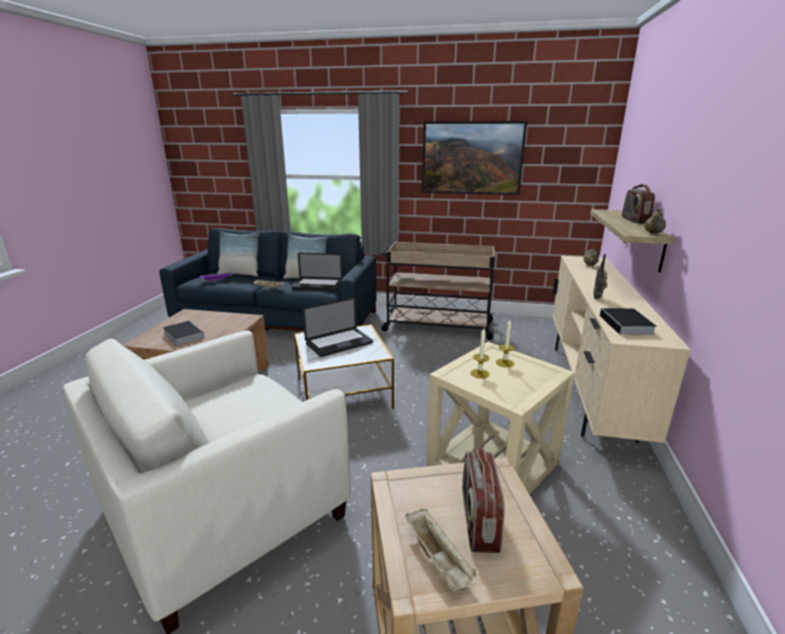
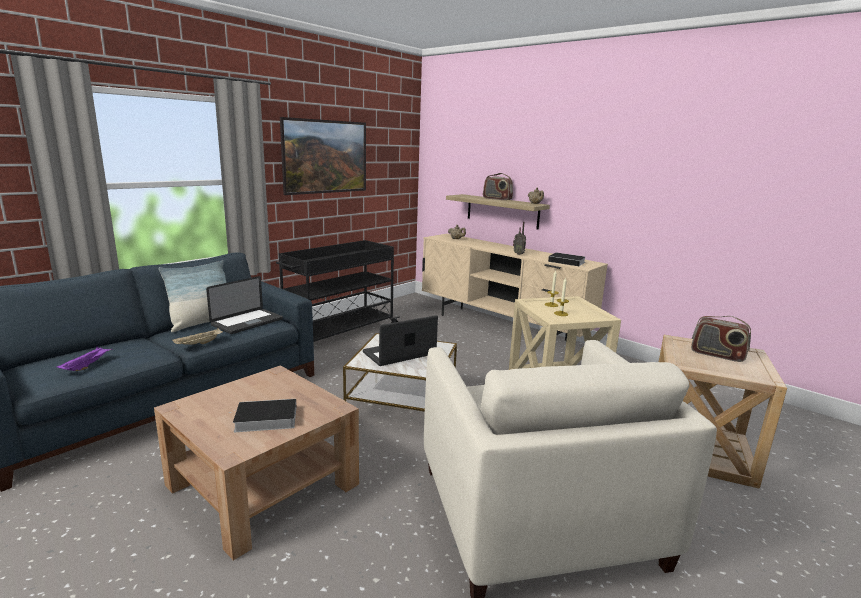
camera: 60 degrees left, 5 degrees down
(240, 274) = (85, 350): pillow -> none
(339, 343) = (399, 353): laptop -> laptop turned 120 degrees counterclockwise
(436, 326) = (339, 333): beige cart -> black cart
(438, 559) = (746, 370): beige tray -> none

